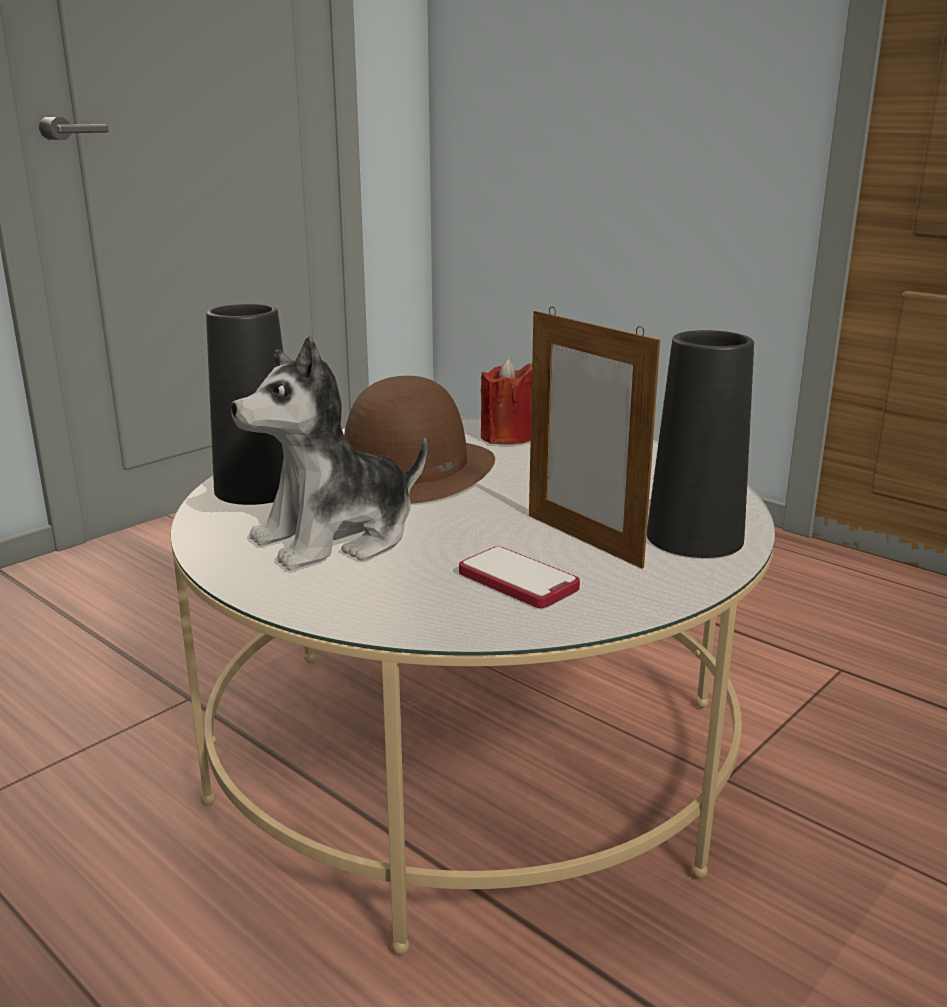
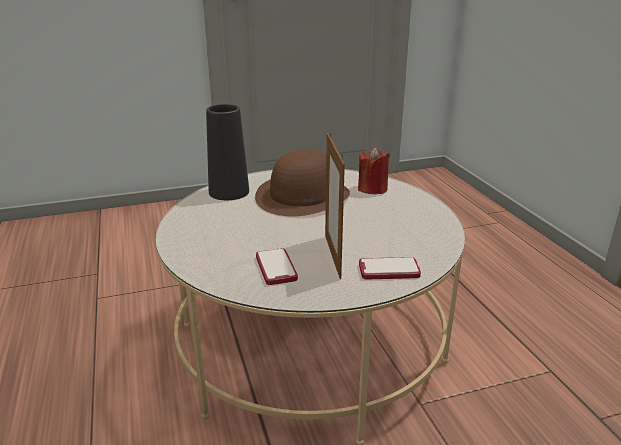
camera: 30 degrees right, 5 degrees up
(337, 538) = (230, 225): plush toy -> none
(694, 538) = (389, 270): black vase -> phone

